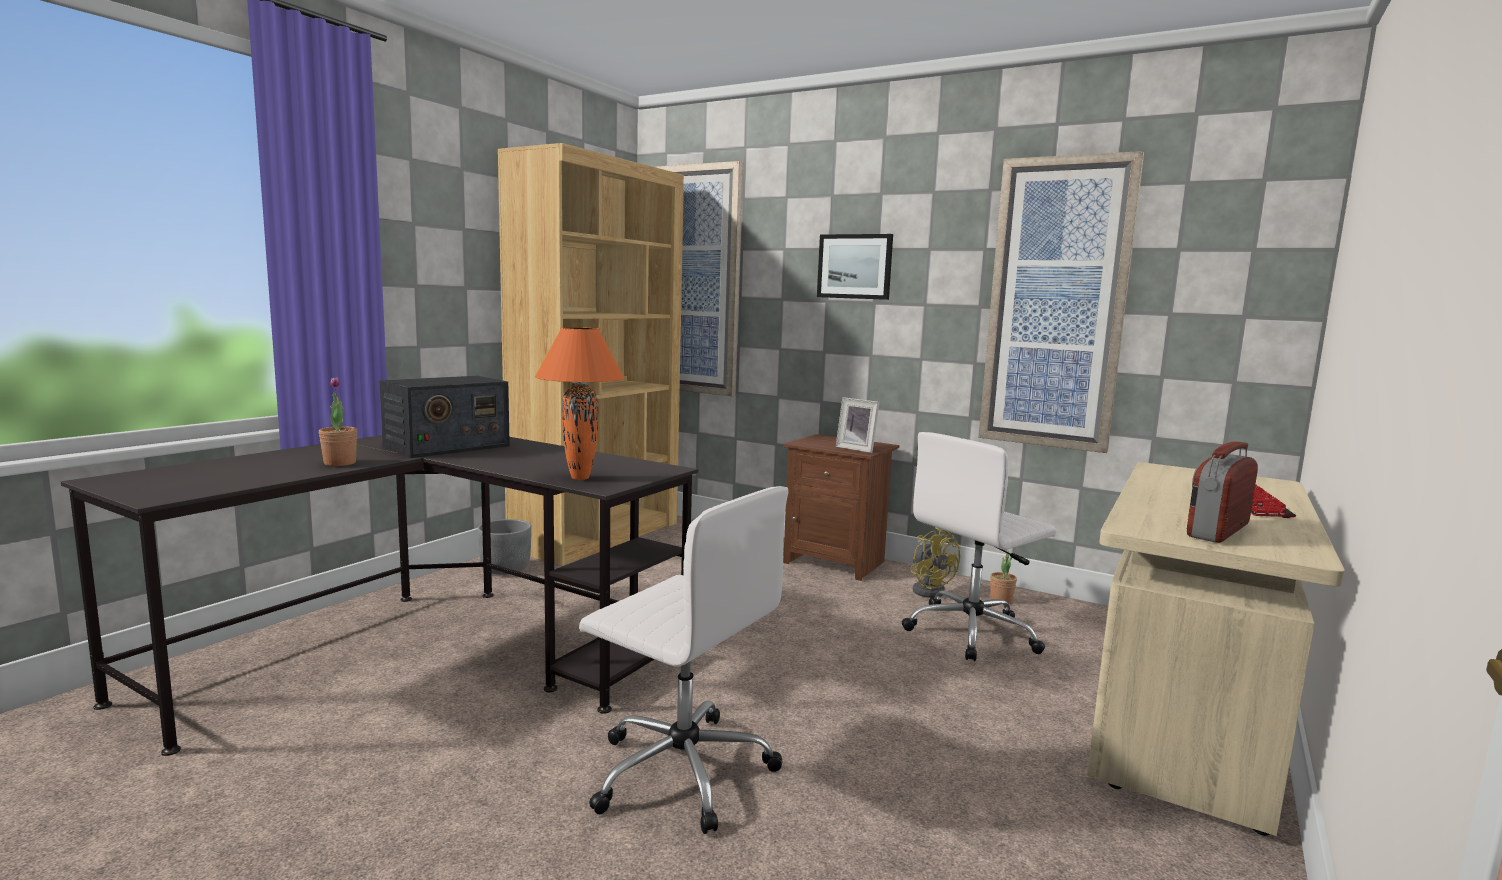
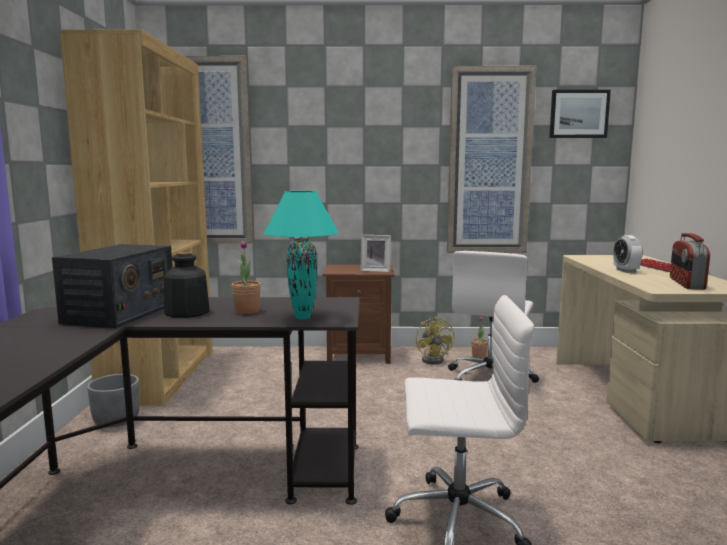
camera: 30 degrees left, 0 degrees up
(340, 463) = (58, 345): potted plant -> potted plant (247, 311)
(497, 455) = (187, 312): none -> bottle
(581, 478) = (303, 317): orange table lamp -> turquoise table lamp
(855, 266) = (348, 139): picture -> picture (578, 114)
(929, 590) = (435, 359): yellow fan -> yellow fan turned 45 degrees clockwise
(1170, 497) = (625, 271): none -> alarm clock

